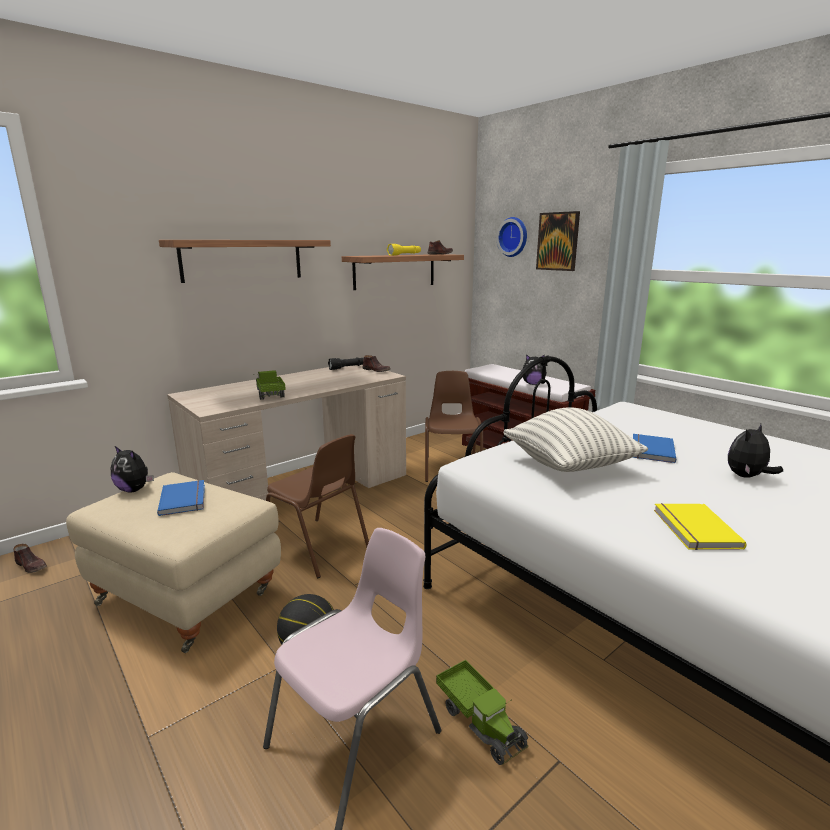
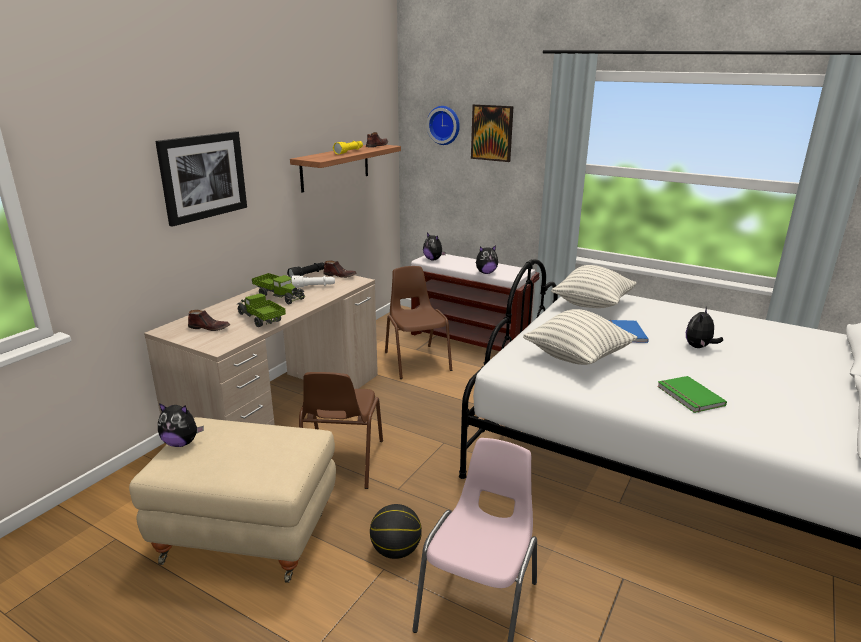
camera: 20 degrees left, 5 degrees up
(32, 566) = (45, 545): brown shoe -> brown shoe (209, 328)
(185, 499) = (247, 443): blue book -> none
(242, 260) = (203, 176): shelf -> picture
(317, 548) = (341, 463): brown chair -> brown chair turned 75 degrees clockwise
(343, 376) = (313, 286): none -> white flashlight
(480, 721) = (558, 568): toy truck -> toy truck (279, 296)
(488, 370) = (433, 259): none -> plush toy
(630, 419) = (592, 304): none -> pillow
(693, 529) = (689, 396): yellow book -> green book

